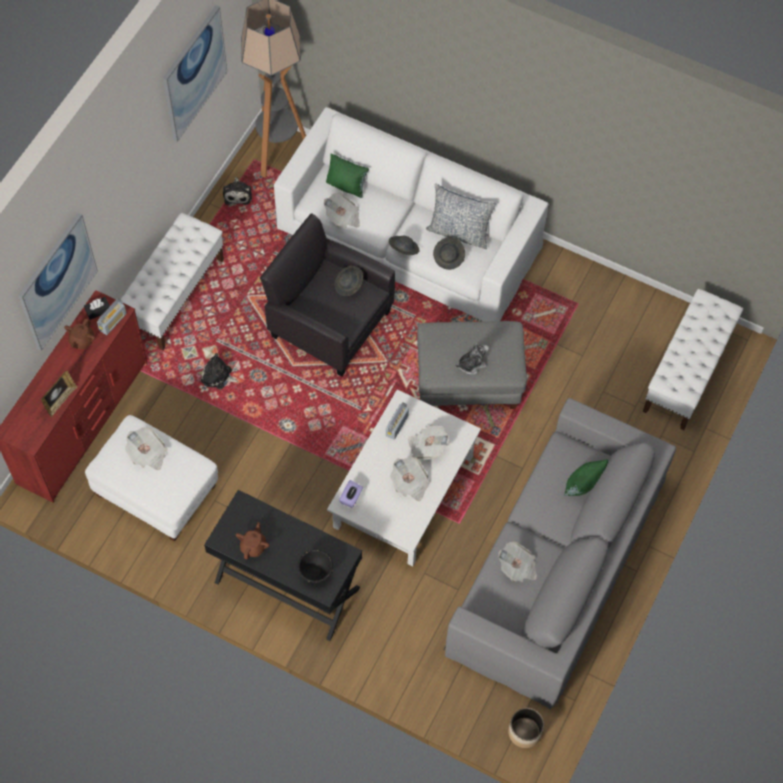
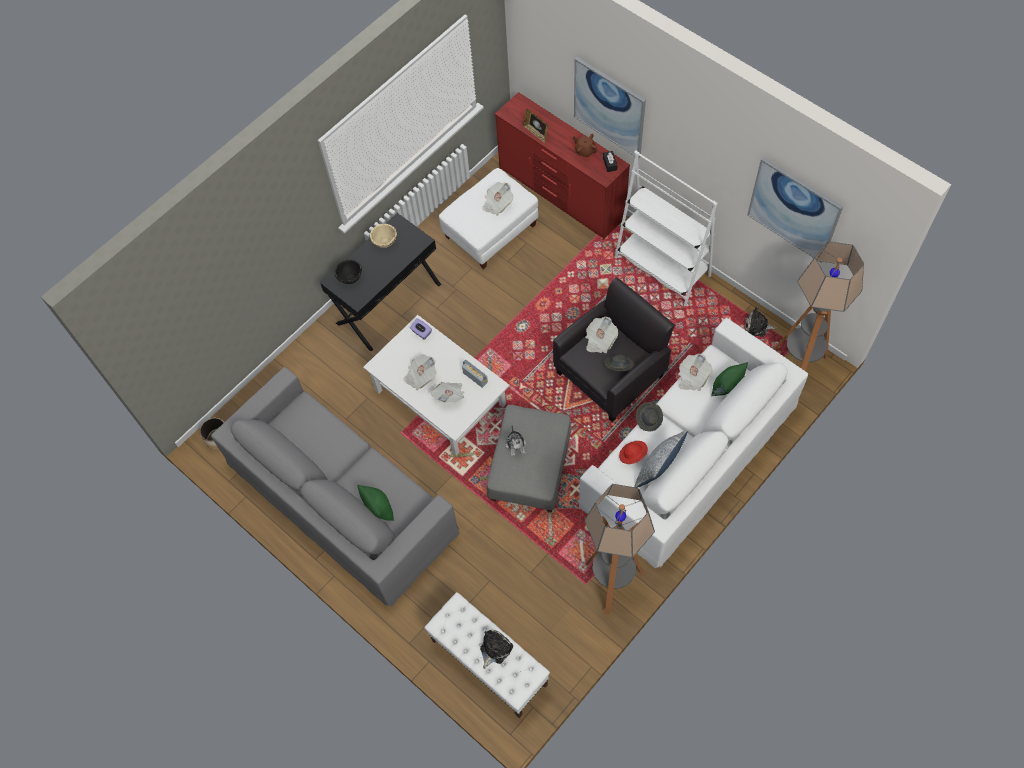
camera: 110 degrees right, 0 degrees up
(113, 322) = (597, 172): radio -> none
(175, 295) = (662, 267): white bench -> white bookcase
(218, 377) = (578, 286): plush toy -> plush toy (494, 649)
(253, 546) = (385, 242): brown teapot -> beige bowl
(449, 257) = (632, 455): grey hat -> red hat
(517, 567) = (324, 439): newspaper -> newspaper (599, 340)
(568, 281) = (612, 582): none -> floor lamp

